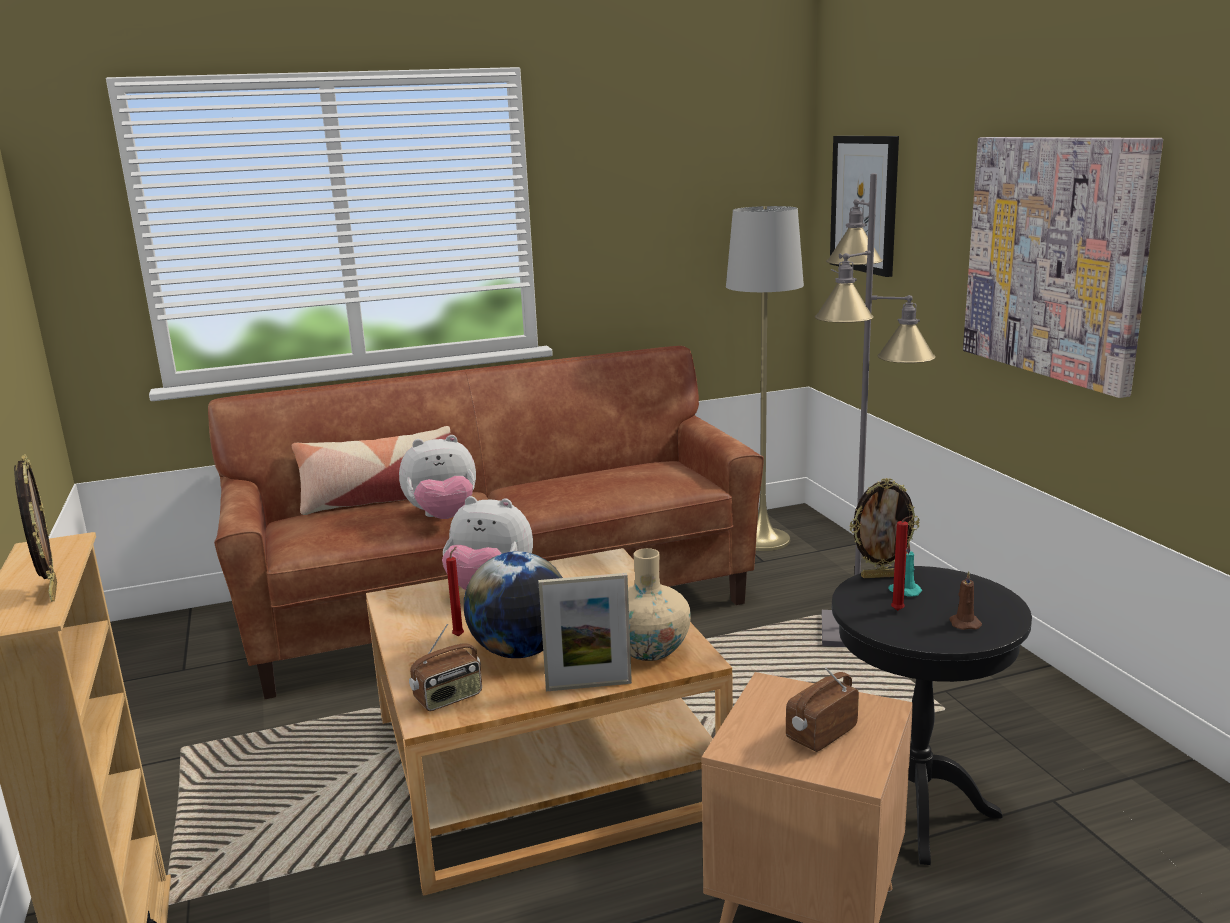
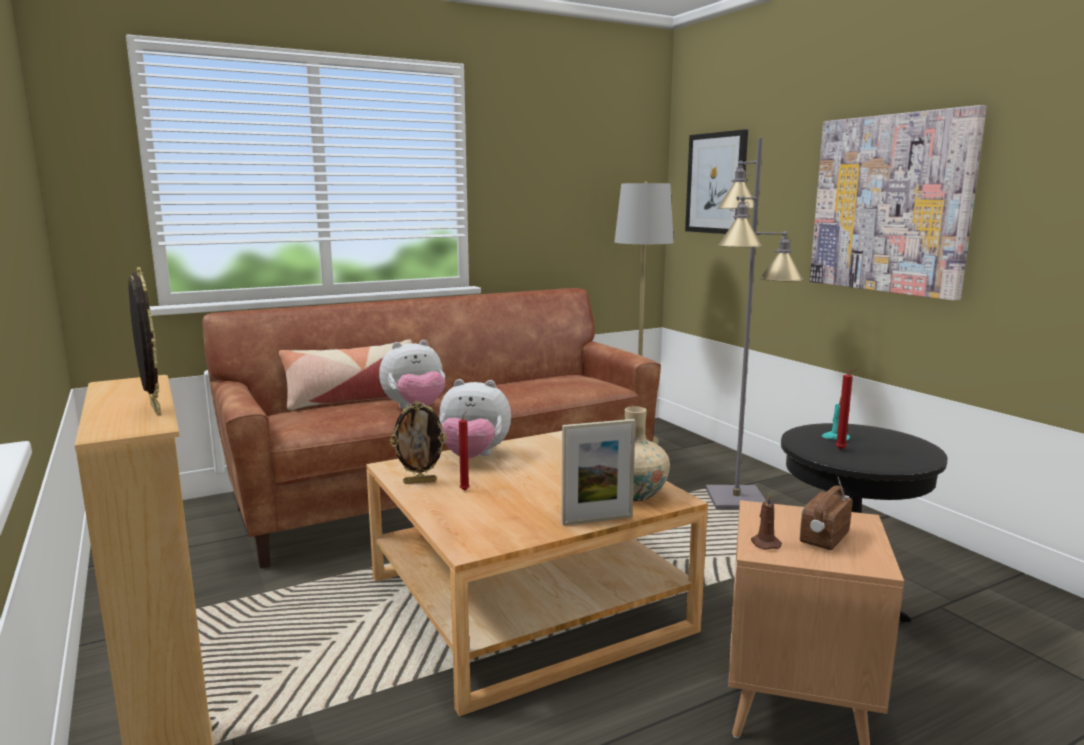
camera: 10 degrees left, 5 degrees down
(449, 698) = (480, 534): radio -> none
(520, 651) = (524, 499): globe -> none
(881, 576) = (810, 429): picture frame -> picture frame (420, 482)
(964, 623) = (897, 455): brown candle -> brown candle (764, 543)

